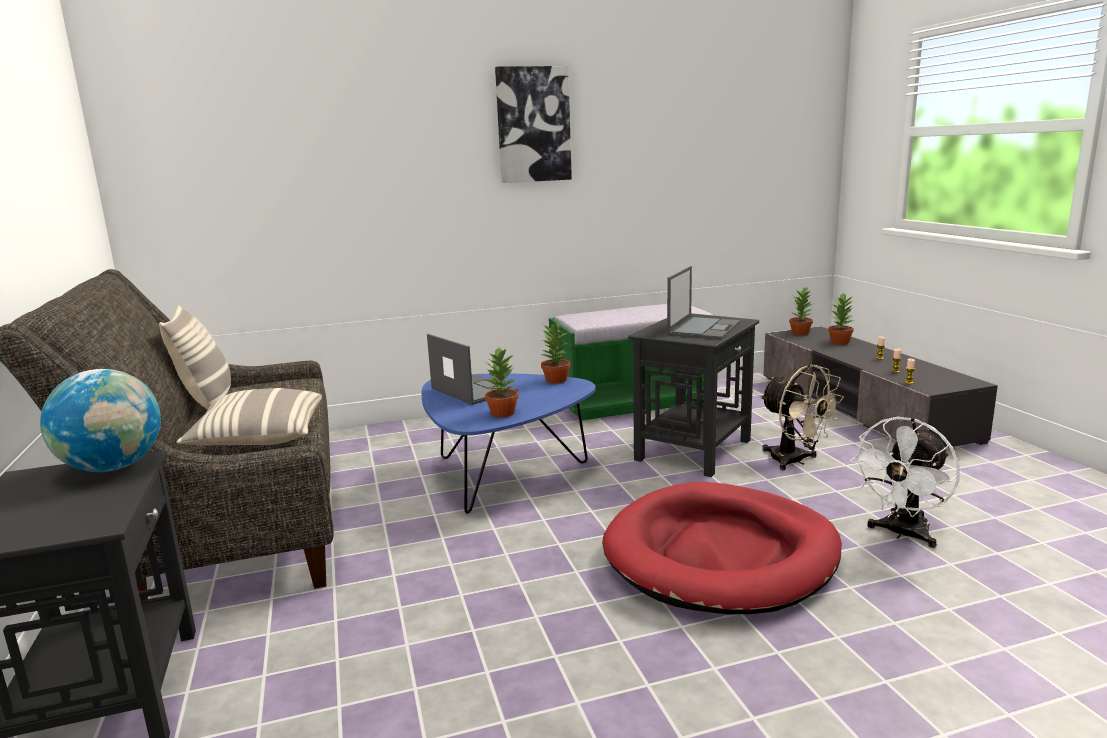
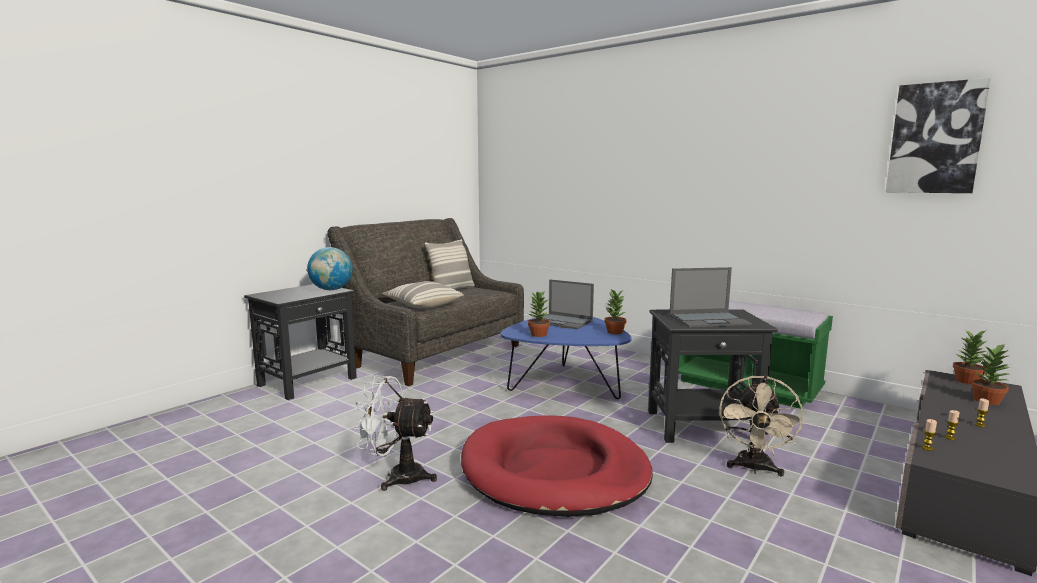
camera: 55 degrees right, 5 degrees down
(472, 390) = (563, 321): laptop -> laptop turned 105 degrees clockwise
(533, 125) = (704, 146): picture -> picture (935, 138)
(902, 534) = (690, 543): white fan -> white fan (397, 476)

